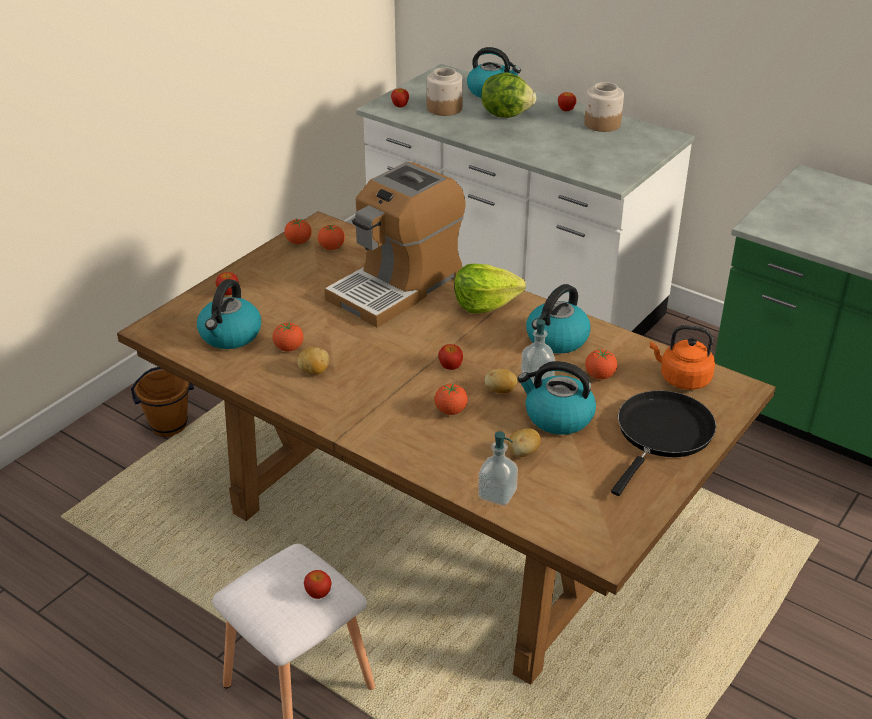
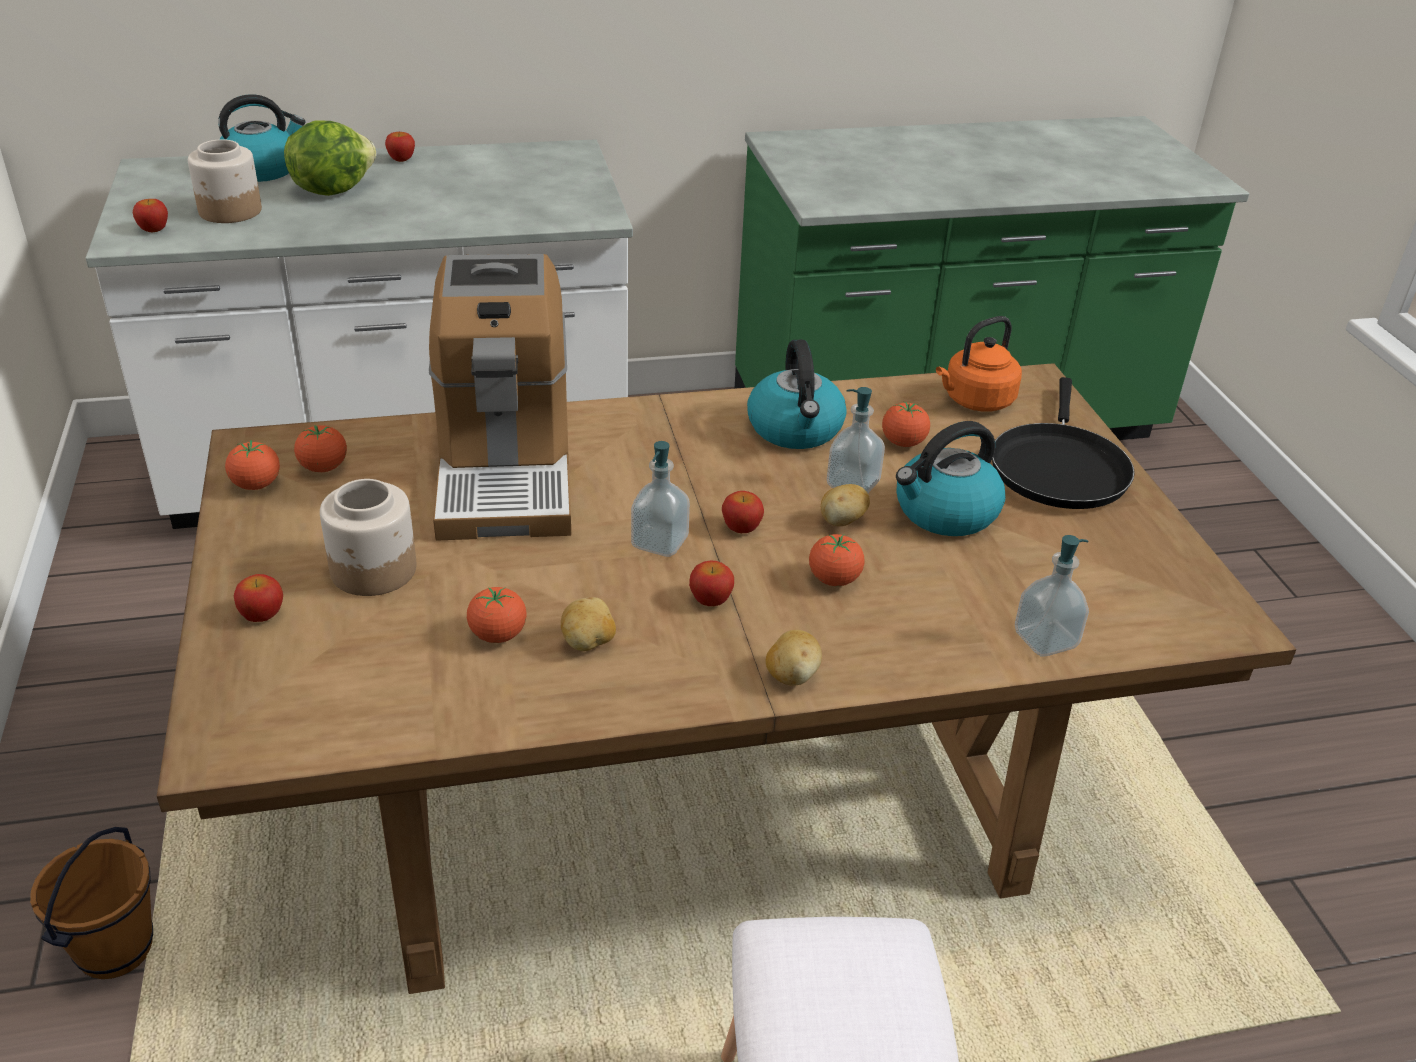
camera: 50 degrees left, 0 degrees up
(230, 335) = (376, 673): kettle -> none
(318, 593) = (884, 961): apple -> apple (710, 600)
(406, 351) = (659, 542): none -> soap dispenser
(485, 303) = (648, 432): lettuce -> none
(523, 453) = (985, 575): potato -> potato (791, 676)
(602, 124) = (474, 161): jar -> jar (374, 570)
(662, 434) = (1058, 468): black frying pan -> black frying pan turned 150 degrees counterclockwise

